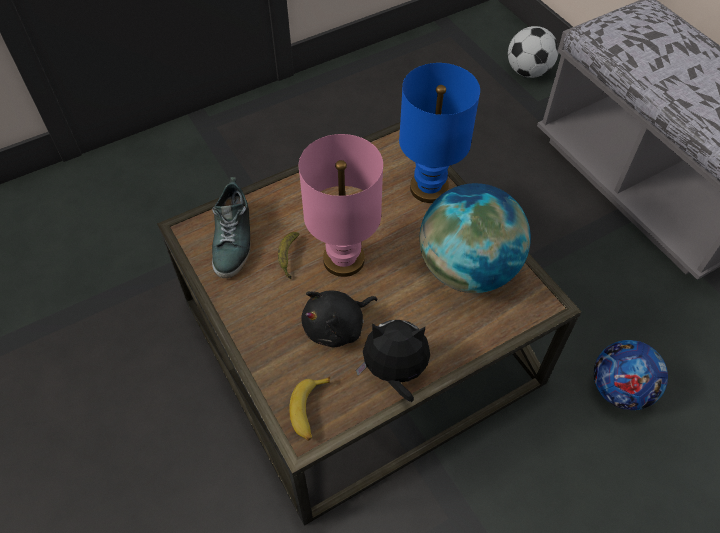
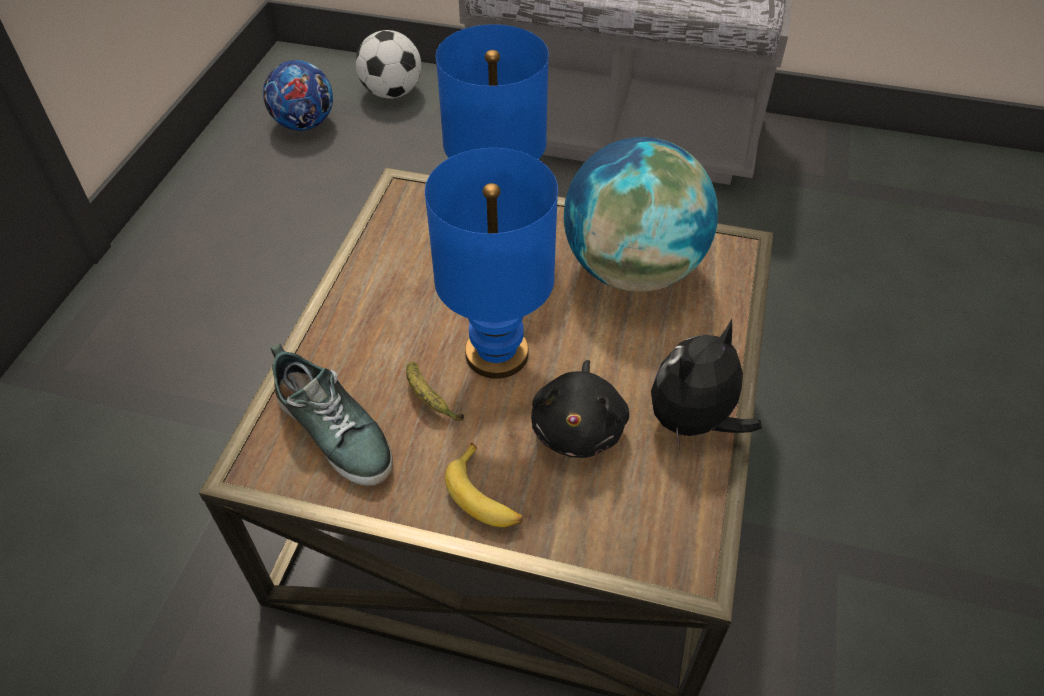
camera: 45 degrees left, 5 degrees down
(310, 411) = (664, 537): banana -> banana (485, 496)
(343, 259) = (495, 354): pink table lamp -> blue table lamp
(619, 390) = (794, 320): football -> football (304, 124)

